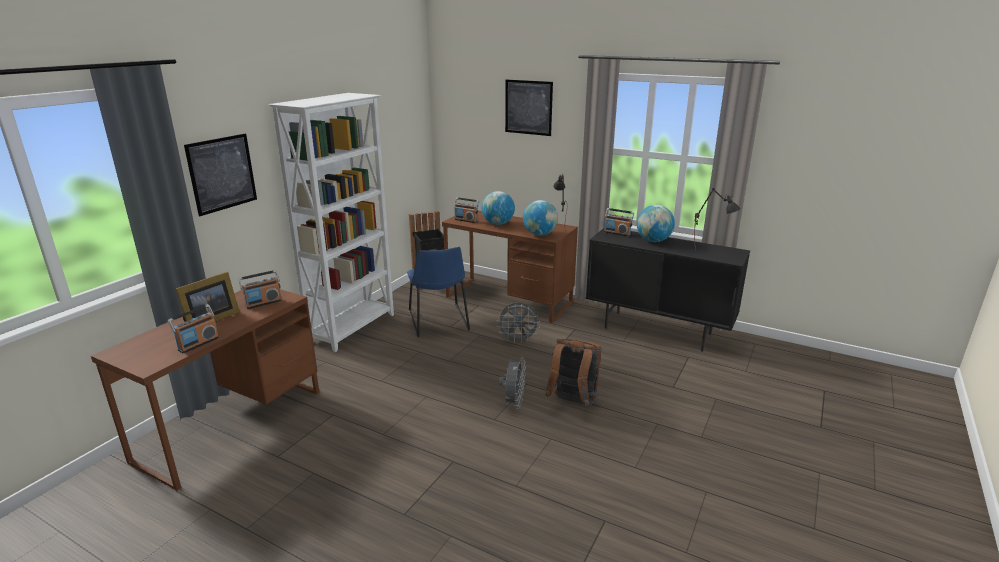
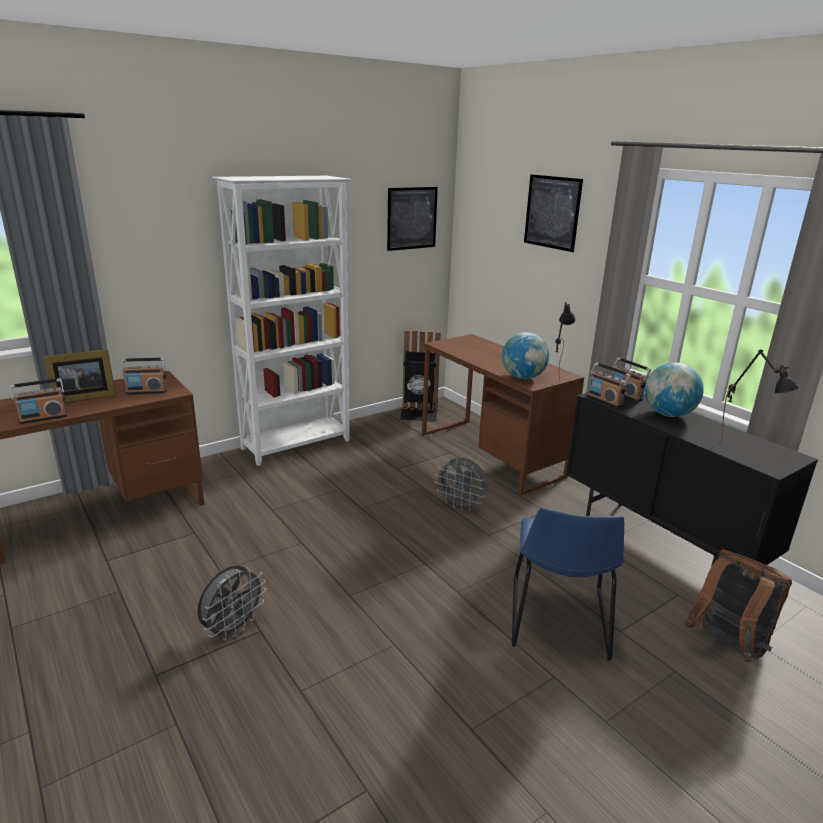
camera: 25 degrees right, 0 degrees up
(222, 173) = (146, 246): picture -> picture (412, 218)
(439, 322) = (388, 461): blue chair -> blue chair (558, 621)
(466, 220) = (453, 346): radio -> radio (604, 400)
(498, 224) = (485, 356): globe -> none
(513, 403) = (388, 582): grey fan -> grey fan (233, 628)
(572, 403) = (461, 607): brown backpack -> brown backpack (726, 646)

